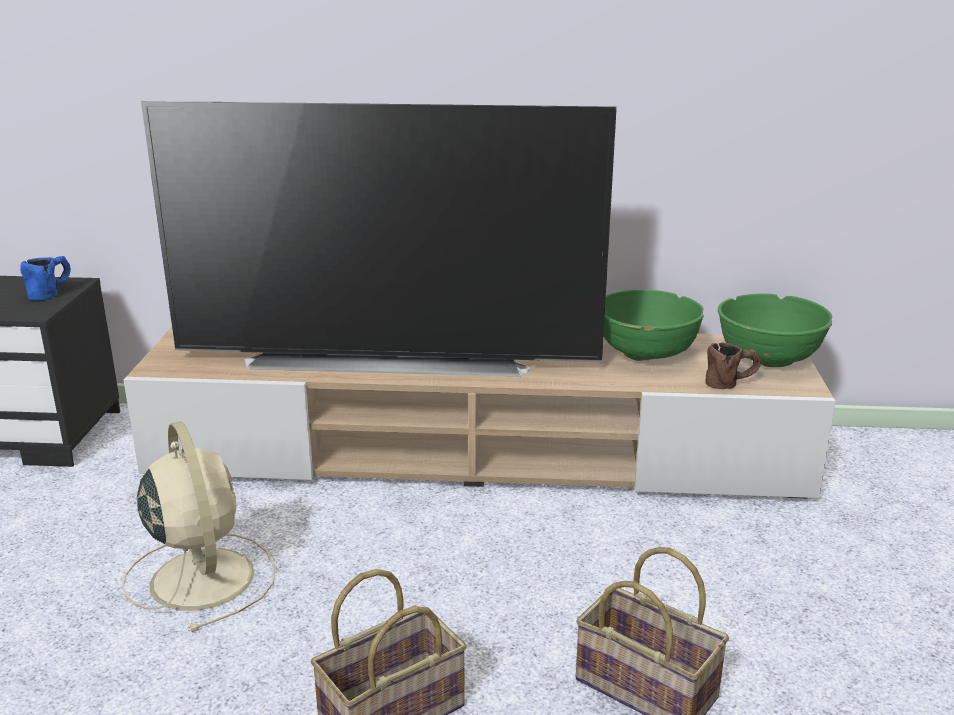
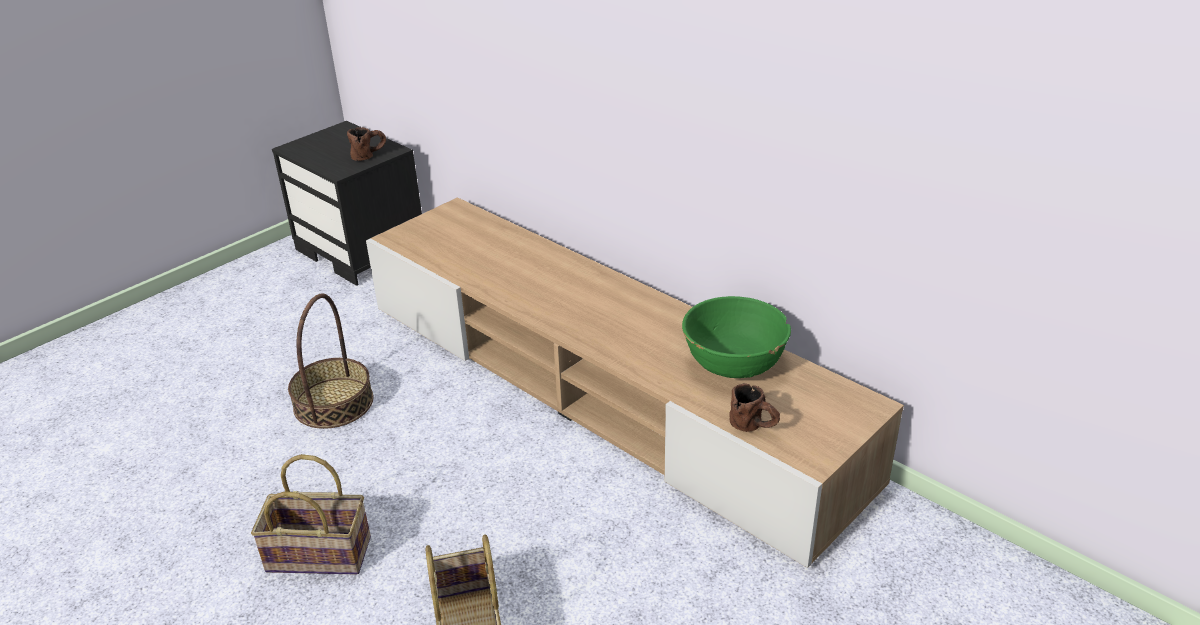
camera: 40 degrees right, 10 degrees up
(51, 293) = (369, 155): blue mug -> brown mug
(201, 576) = (333, 403): beige fan -> basket
(389, 357) = (539, 287): television -> none
(768, 357) = (833, 416): green bowl -> none

